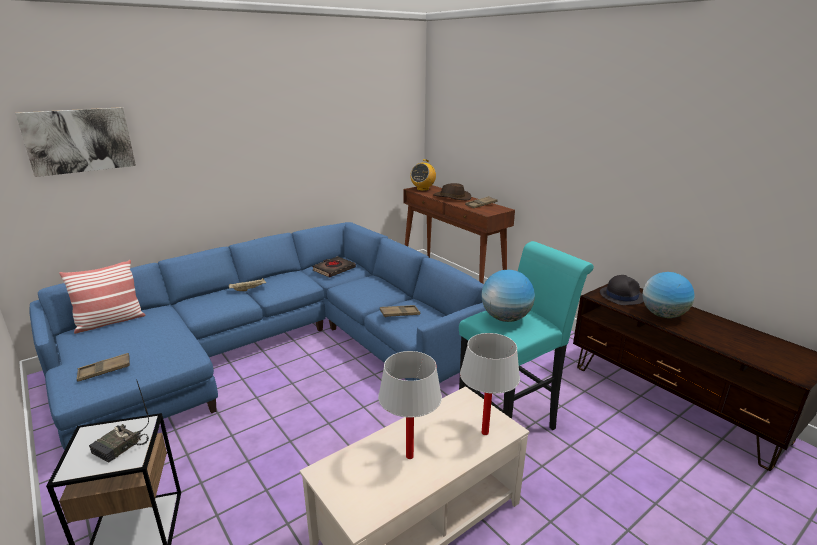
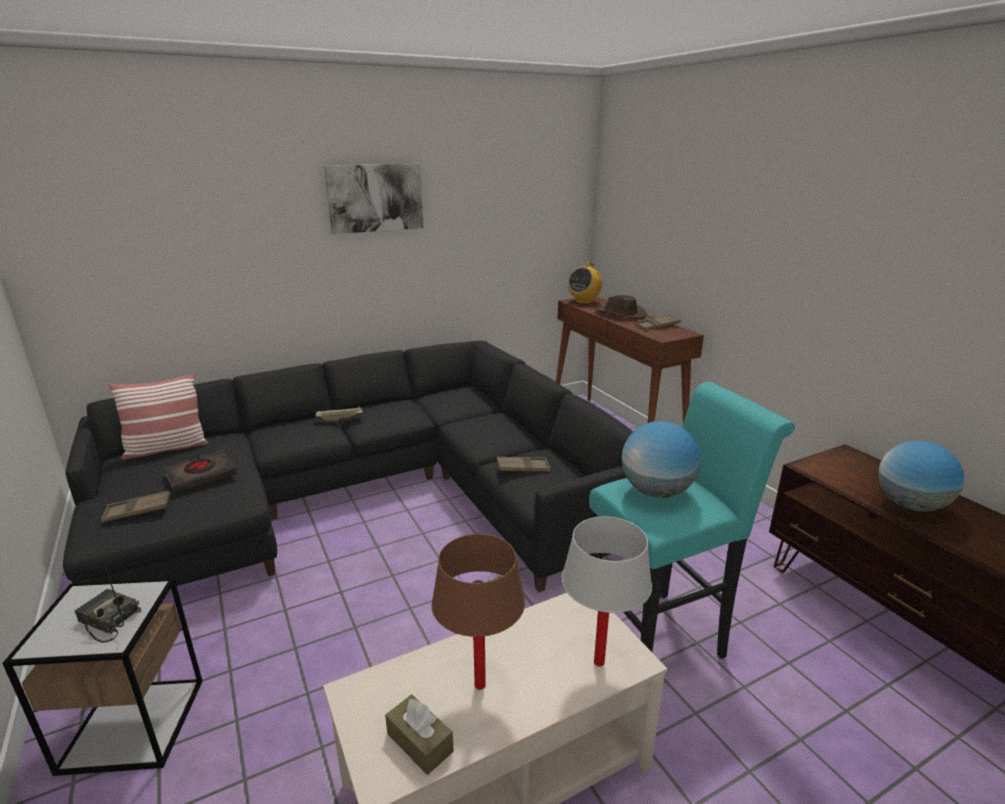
camera: 10 degrees right, 0 degrees up
(79, 140) = (144, 224): picture -> picture (375, 198)
(120, 447) = (108, 620): radio -> radio turned 75 degrees clockwise
(277, 348) = (371, 497): blue sofa -> black sofa
(334, 269) = (453, 401): black book -> black book (201, 475)
(379, 495) = (420, 742): none -> brown tissue box
(409, 456) = (479, 685): white table lamp -> brown table lamp
(621, 296) = (848, 470): black hat -> none

